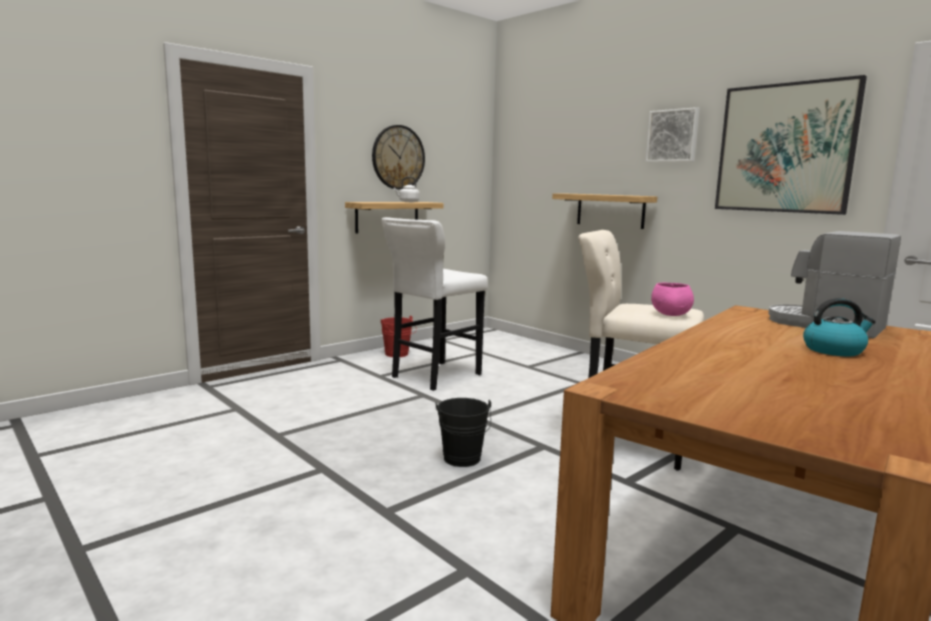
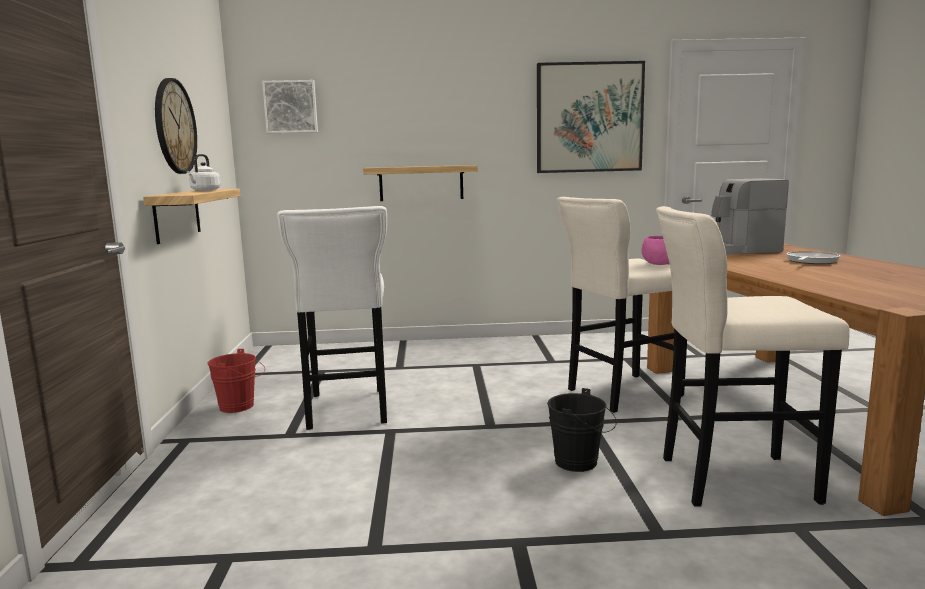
camera: 50 degrees left, 0 degrees up
(518, 524) = (729, 480): none -> beige stool
(673, 136) = (484, 105): picture -> picture (291, 107)
(834, 350) = (811, 261): kettle -> frying pan

